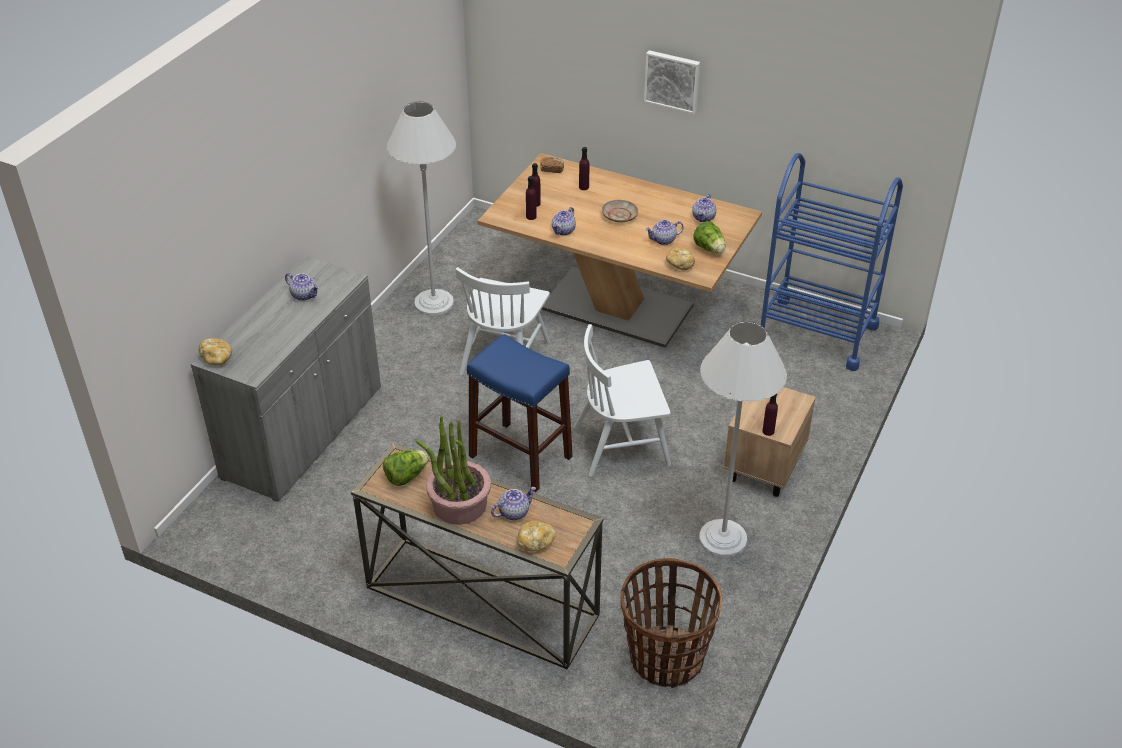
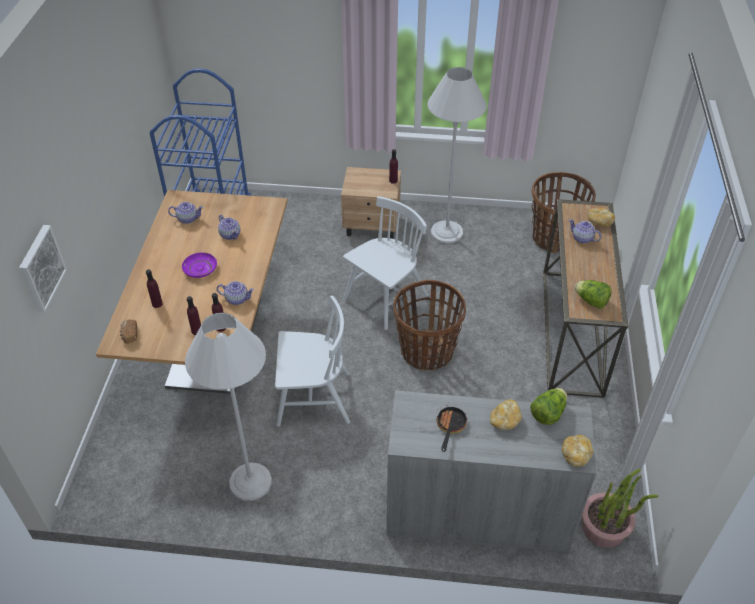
camera: 110 degrees left, 5 degrees up
(304, 295) = (450, 427): teapot -> frying pan
(459, 505) = (596, 265): potted plant -> potted plant (604, 528)
(520, 456) = (426, 352): blue stool -> basket
(619, 215) = (200, 269): beige plate -> purple plate
(622, 445) = (385, 298): white chair -> white chair turned 105 degrees counterclockwise
(672, 80) = (87, 178): picture -> picture (40, 268)
(679, 264) = (262, 219): bread -> bread (505, 420)
(709, 249) = (234, 207): lettuce -> lettuce (548, 413)

